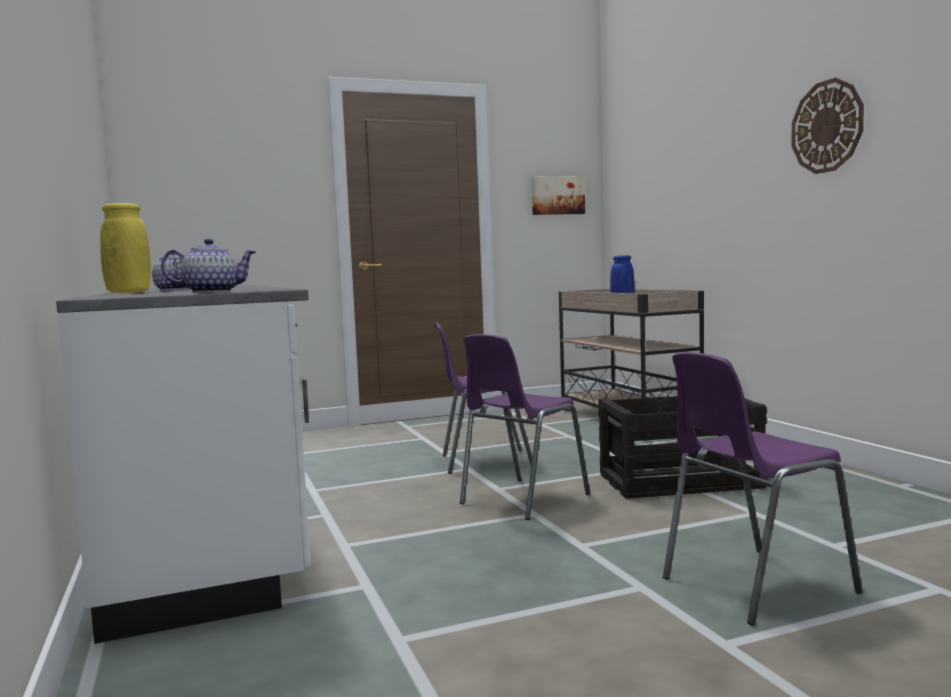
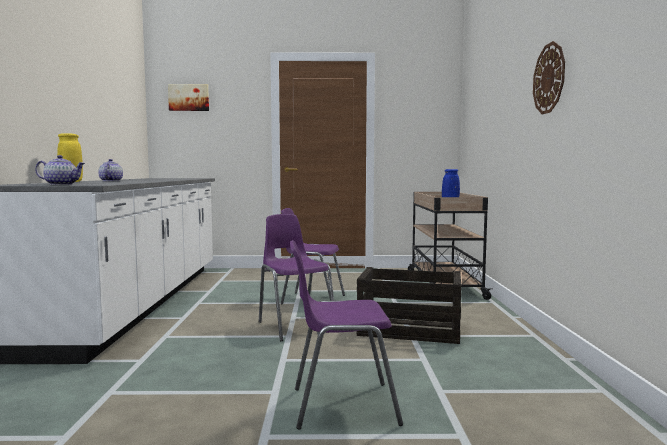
camera: 20 degrees right, 0 degrees up
(521, 499) = (295, 326): purple chair -> purple chair turned 90 degrees clockwise
(557, 195) = (424, 126): picture -> picture (189, 97)

